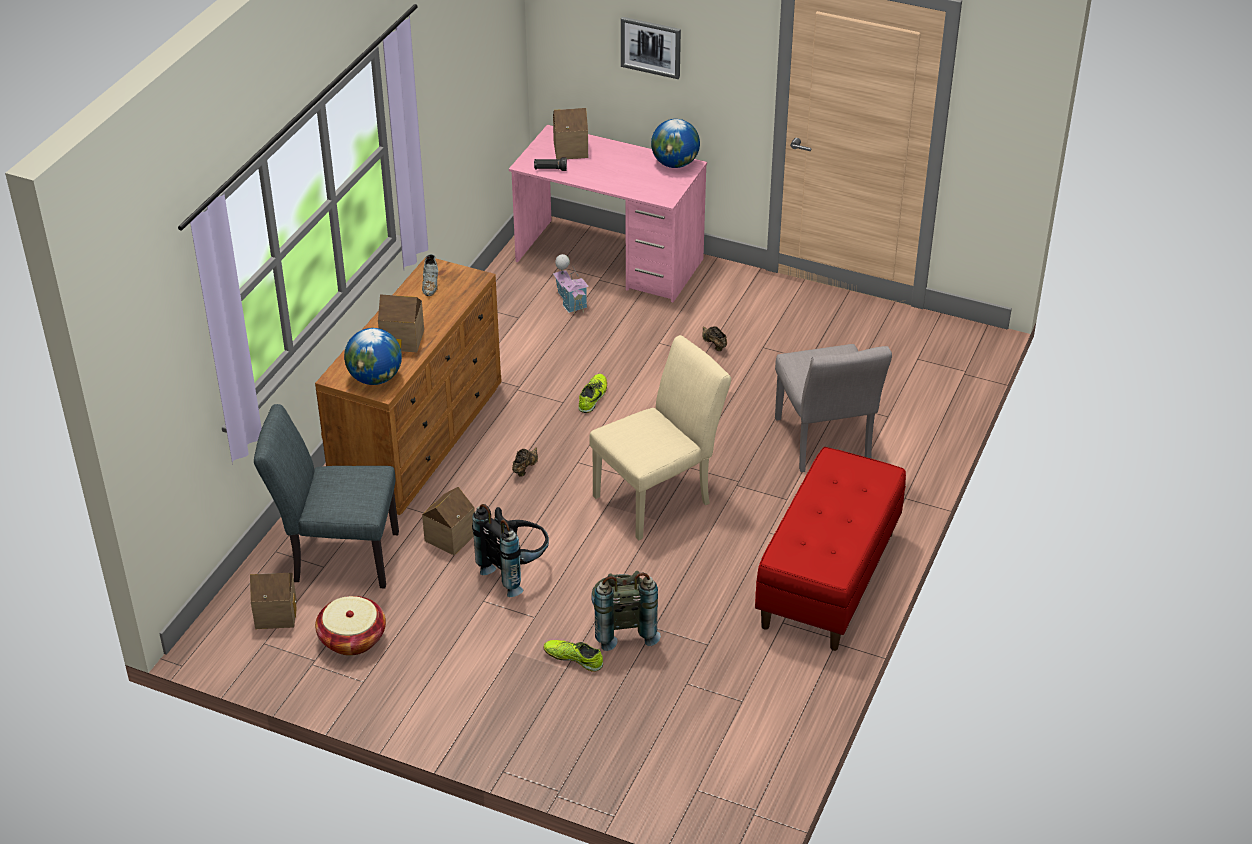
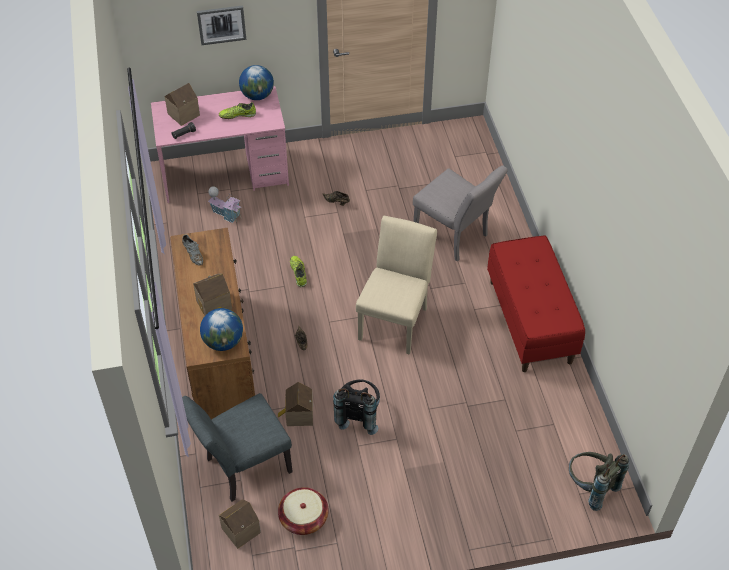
camera: 35 degrees left, 10 degrees up
(573, 658) = (442, 452): shoe -> shoe (237, 115)
(622, 628) = (451, 416): grey backpack -> grey backpack (590, 488)

